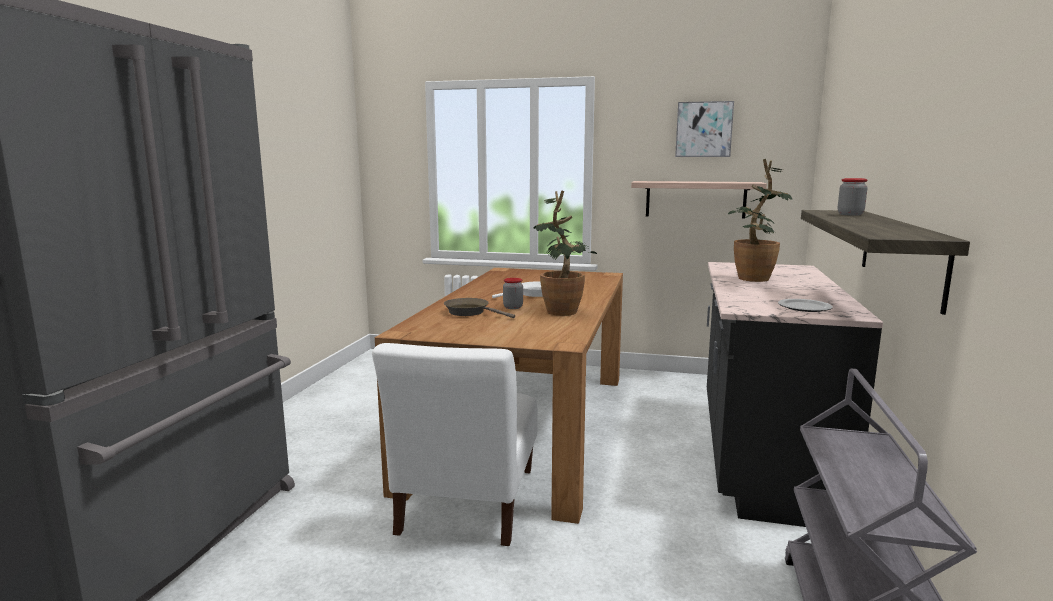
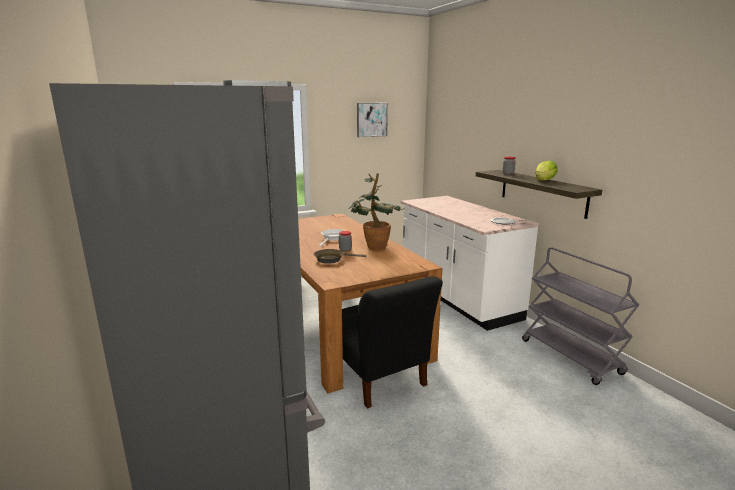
camera: 40 degrees left, 5 degrees up
(466, 505) = (376, 376): white chair -> black chair
(695, 199) = (369, 162): shelf -> none
(752, 280) = (448, 209): potted plant -> none
(760, 455) = (457, 299): black counter -> white counter
(886, 224) = (544, 180): none -> lettuce

